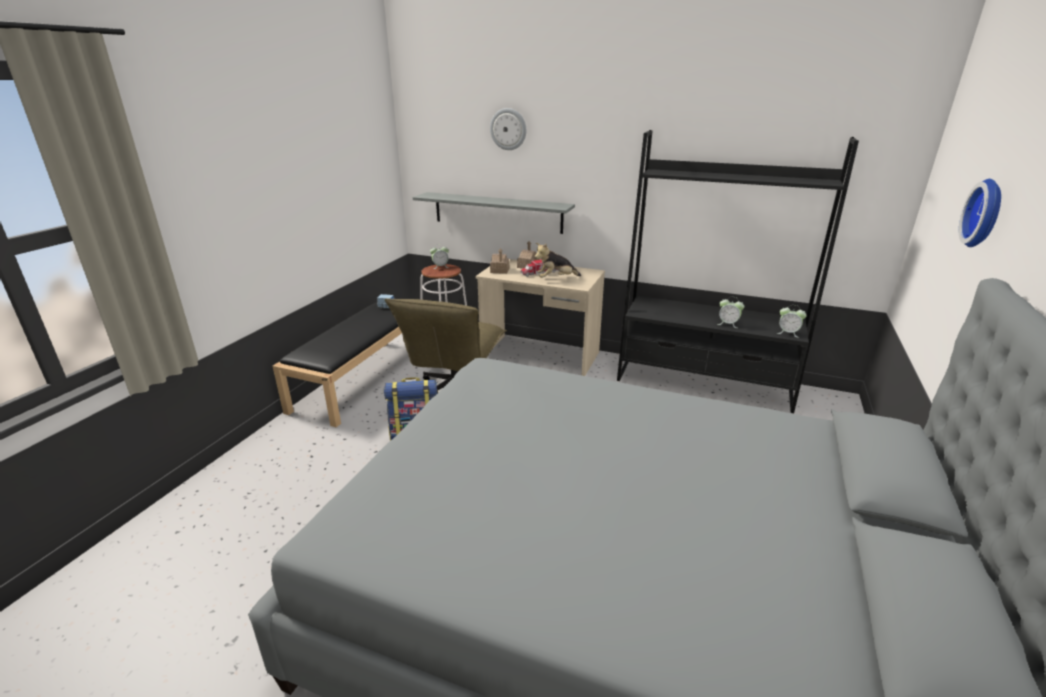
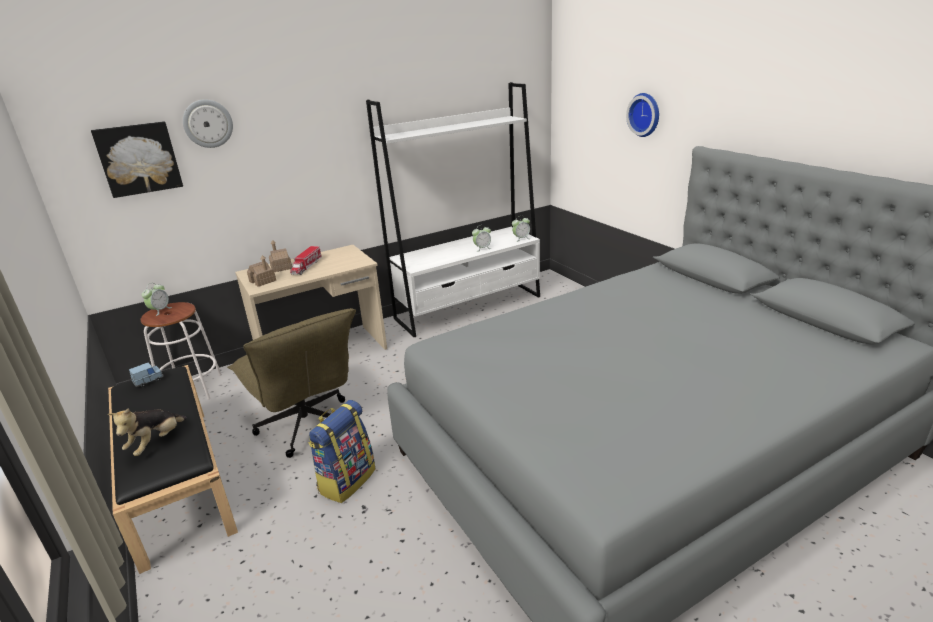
camera: 50 degrees left, 0 degrees up
(457, 148) = (138, 159): none -> picture
(497, 212) = (215, 222): grey shelf -> none
(556, 279) = (331, 266): plush toy -> plush toy (156, 443)
(704, 383) = (469, 307): black bookcase -> white bookcase

